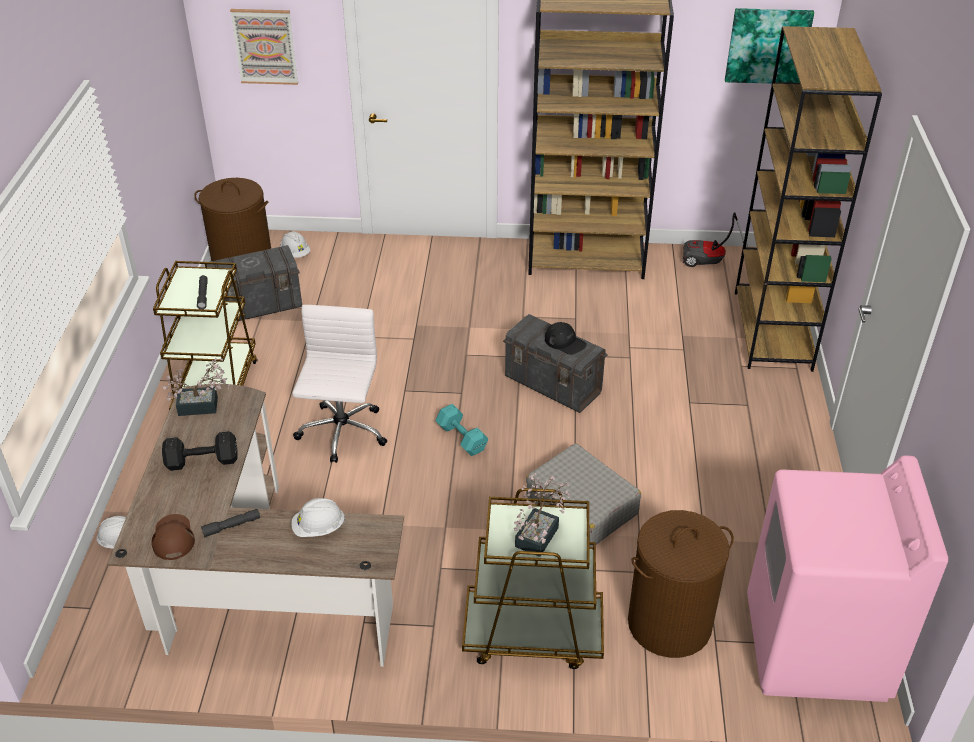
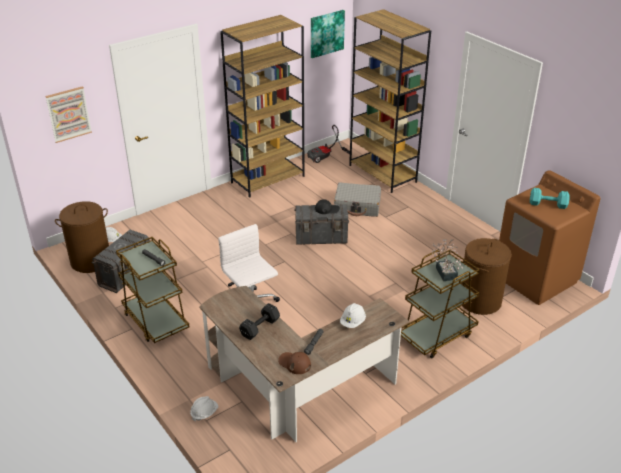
camera: 40 degrees left, 5 degrees down
(203, 406) = (224, 306): potted plant -> none
(461, 437) = (309, 279): turquoise dumbbell -> turquoise dumbbell (547, 204)
(581, 506) = (394, 278): grey suitcase -> grey suitcase (357, 206)
(816, 648) = (535, 279): pink washing machine -> brown washing machine

